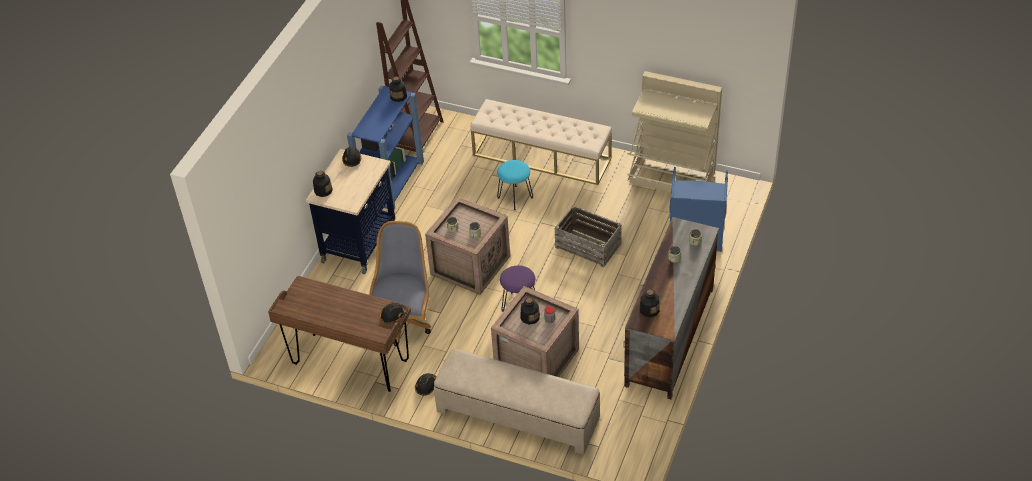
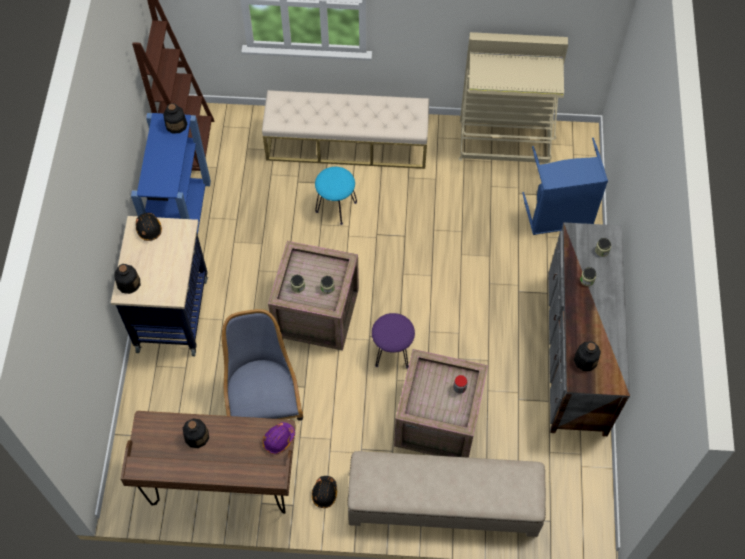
camera: 20 degrees left, 15 degrees up
(393, 315) = (278, 439): black hard hat -> purple hard hat
(530, 317) = (435, 390): bottle -> bottle (196, 436)
(588, 245) = (443, 252): crate -> none

